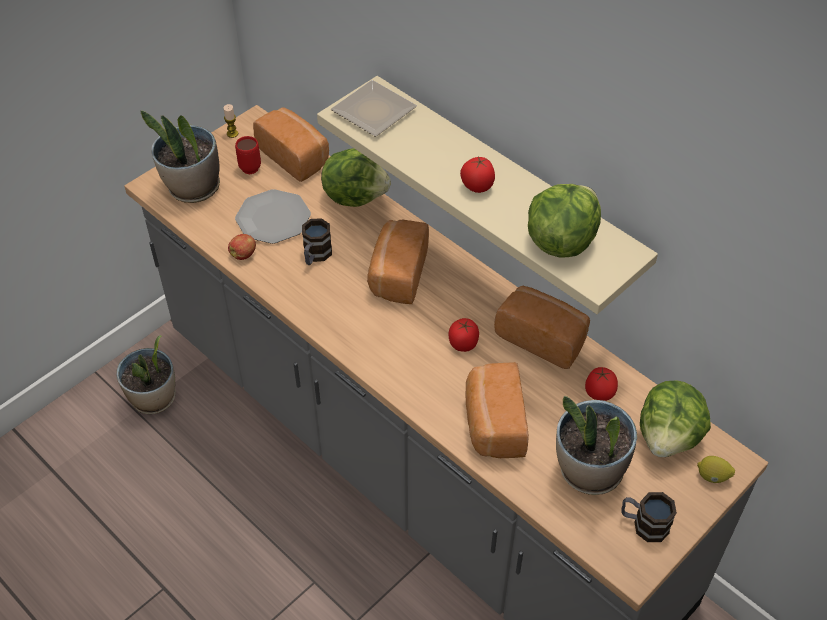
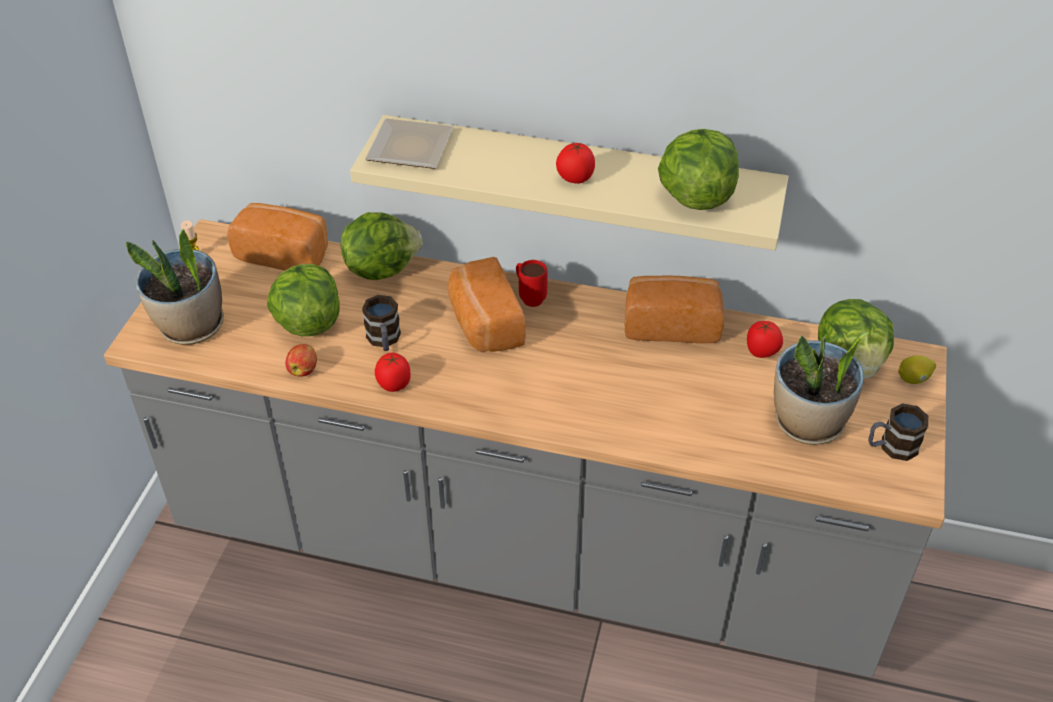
camera: 30 degrees left, 5 degrees down
(154, 399) = (192, 614): potted plant -> none
(250, 165) = (240, 280): red mug -> red mug (529, 297)
(273, 218) = (308, 322): plate -> lettuce
(463, 344) = (602, 361): tomato -> tomato (394, 384)
(493, 424) = (688, 421): bread -> none

